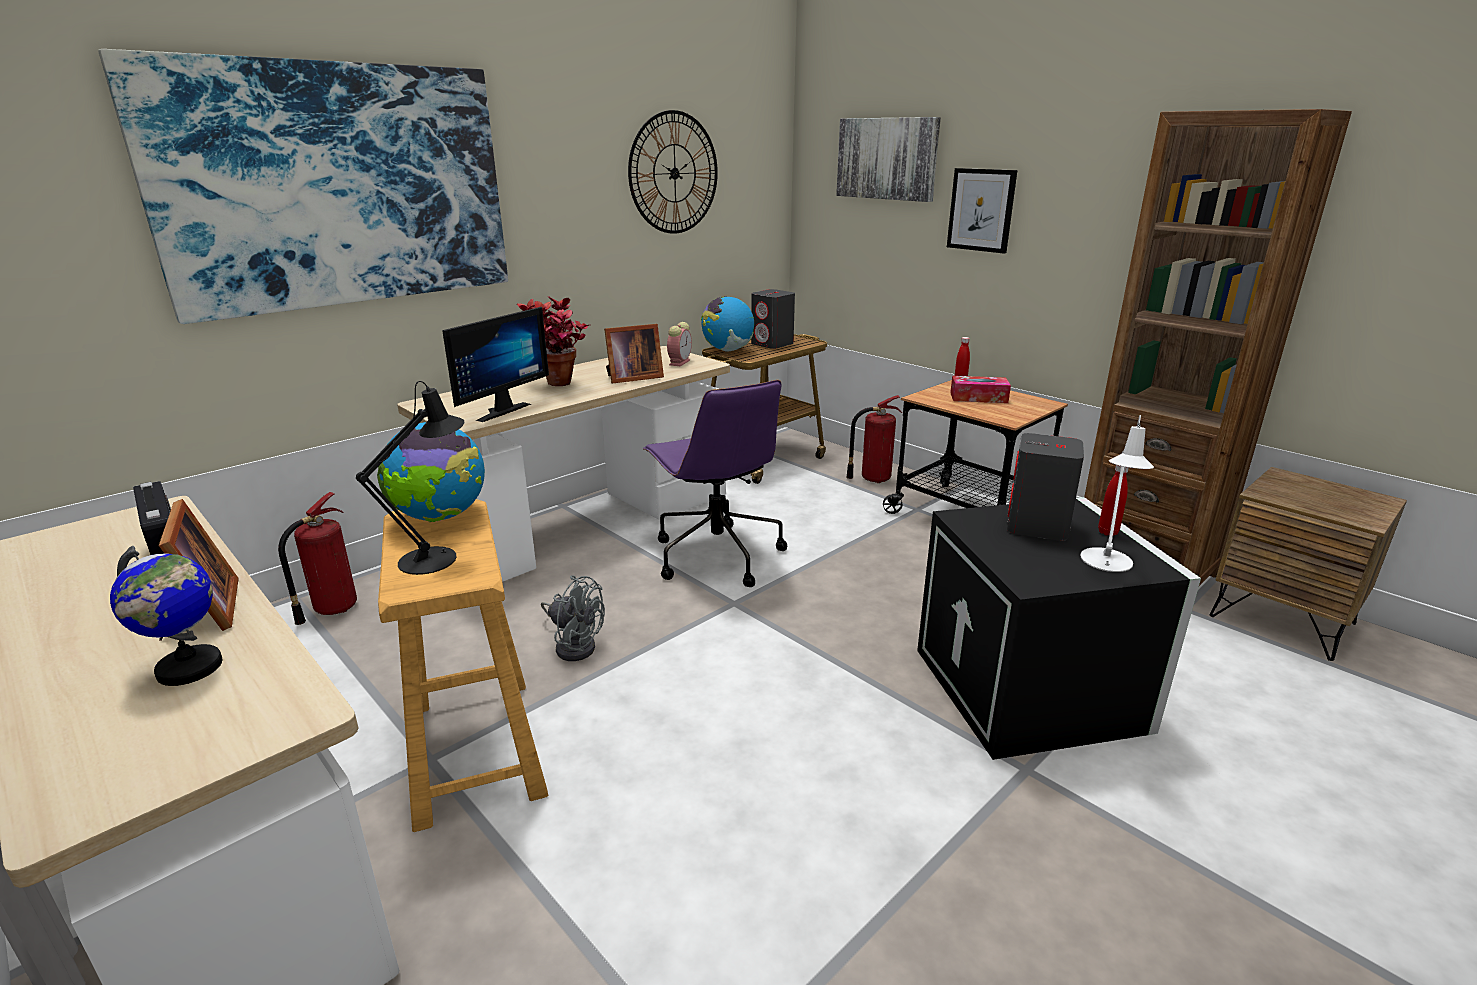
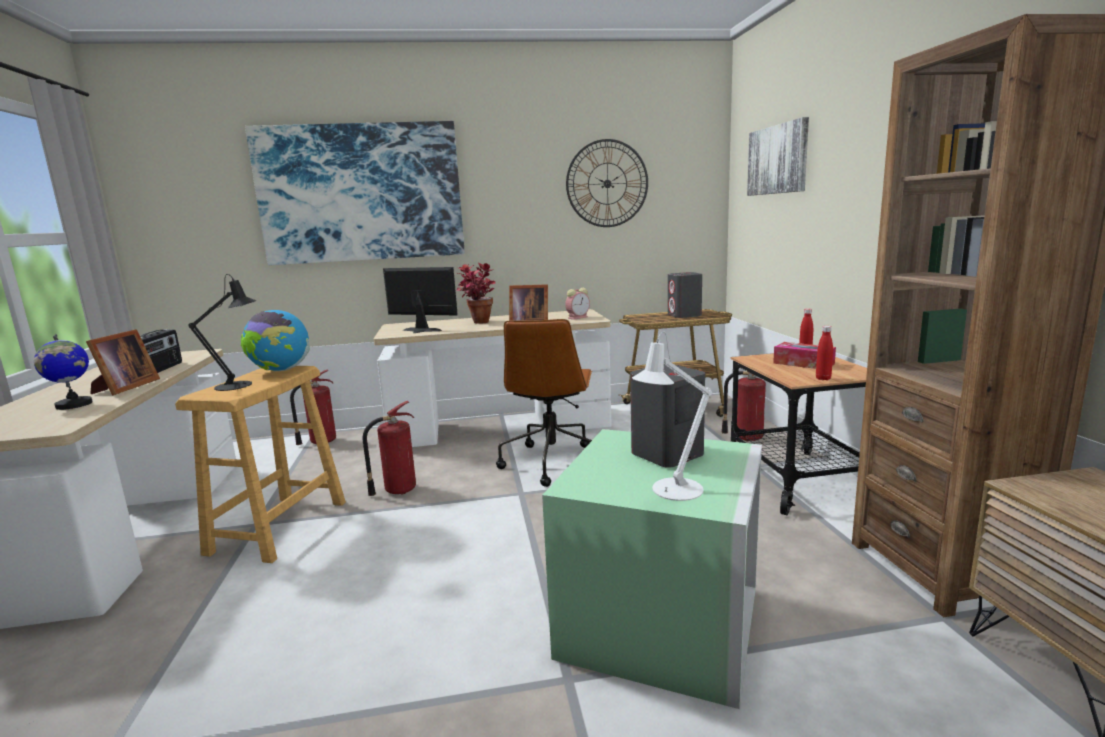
camera: 35 degrees right, 10 degrees down
(498, 411) = (419, 331): monitor -> monitor turned 135 degrees counterclockwise
(574, 645) = (398, 490): grey fan -> fire extinguisher
(716, 555) = (552, 462): purple office chair -> brown office chair
(727, 350) = (640, 316): globe -> none
(981, 210) = (835, 193): picture -> none
(1032, 690) = (662, 625): black storage box -> green storage box
(1108, 532) = (725, 472): red bottle -> red bottle (823, 378)

